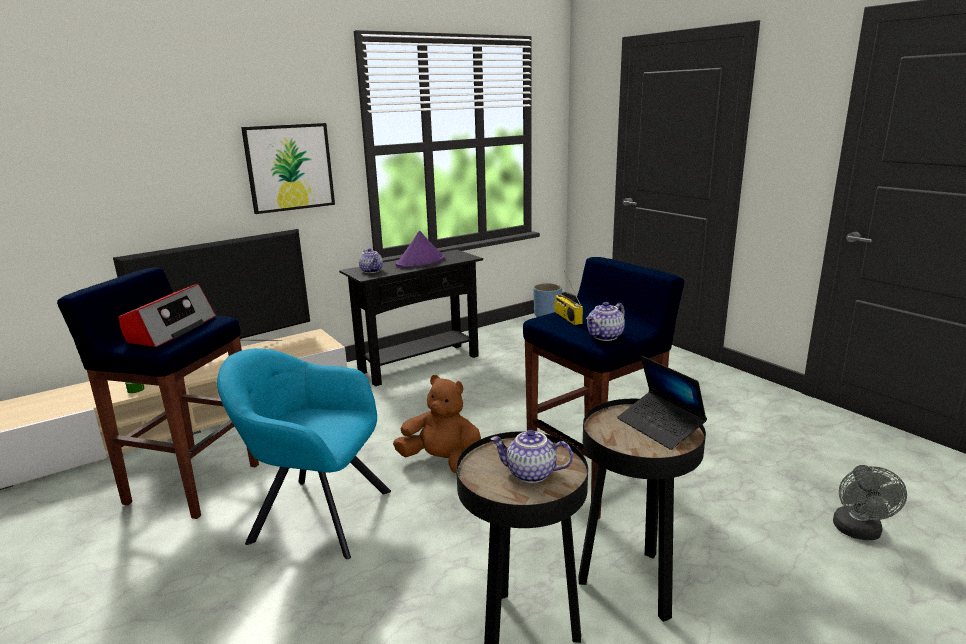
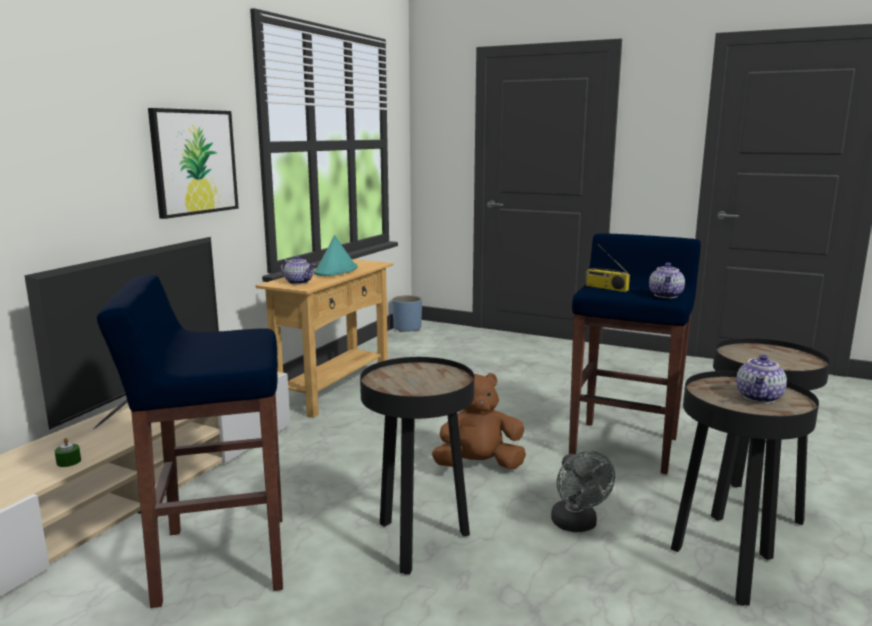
camera: 30 degrees left, 5 degrees down
(171, 330) = (222, 346): radio -> none
(316, 515) = (418, 543): turquoise armchair -> black side table
(419, 364) = (334, 389): black console table -> beige console table
(421, 262) = (336, 271): purple hat -> turquoise hat
(530, 474) = (760, 398): teapot -> teapot turned 45 degrees counterclockwise
(660, 427) = (775, 354): laptop -> none
(858, 532) = (830, 434): grey fan -> grey fan (577, 525)

